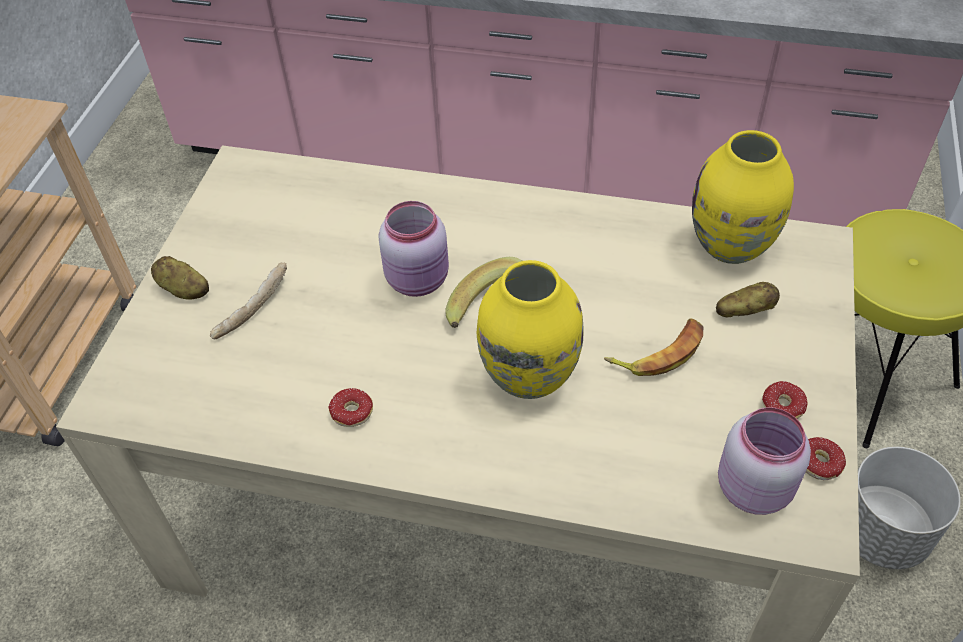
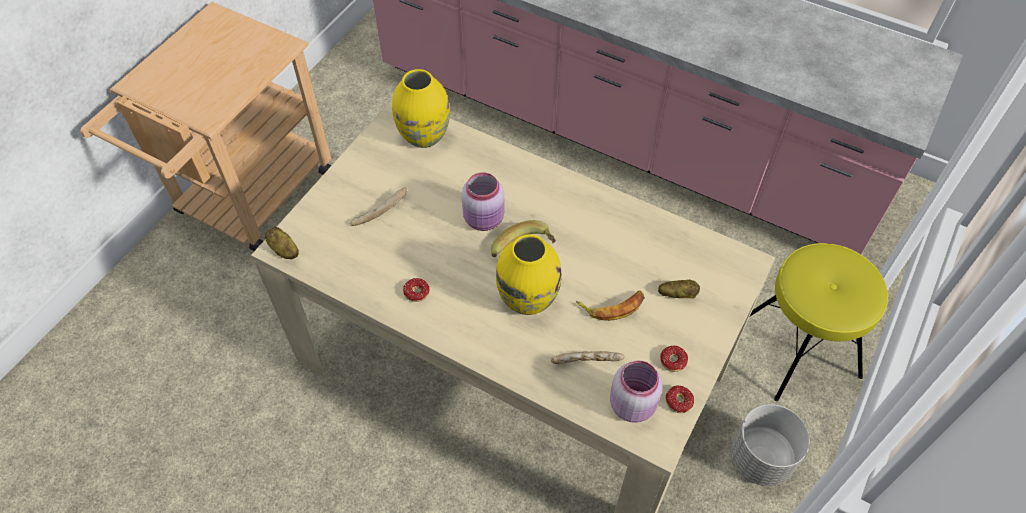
camera: 15 degrees right, 5 degrees up
(183, 290) = (344, 188): potato -> potato (283, 250)
(658, 443) = (587, 362): none -> bread
(731, 246) = (689, 249): yellow vase -> yellow vase (424, 137)

